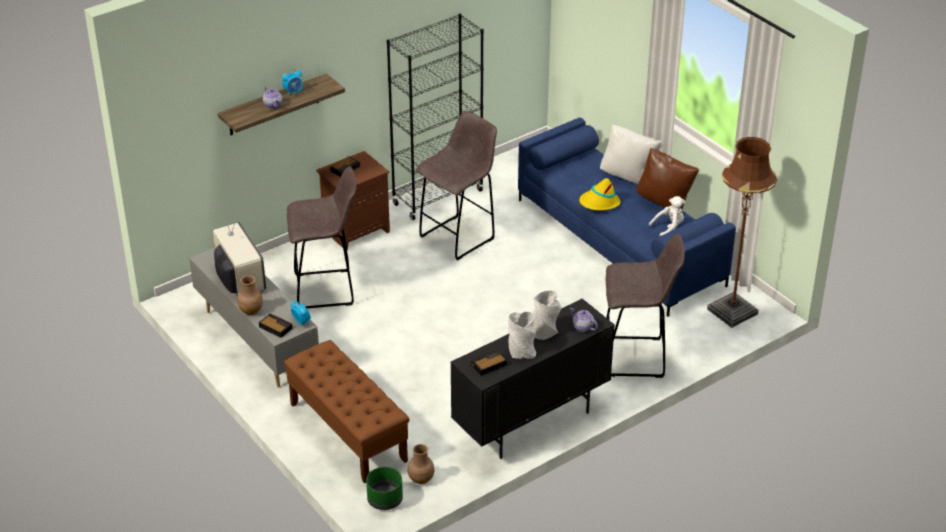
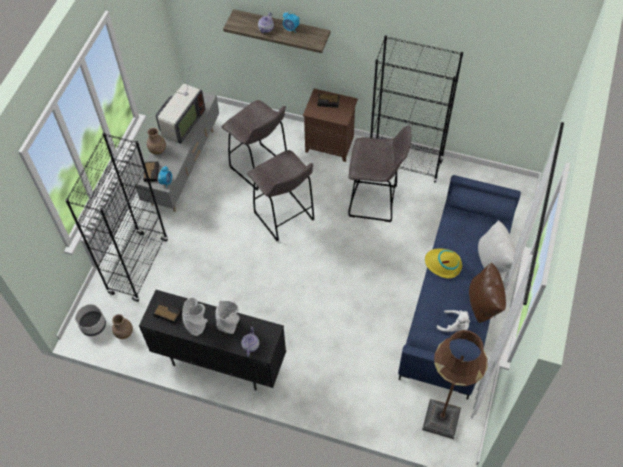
camera: 55 degrees right, 20 degrees up
(347, 432) = (138, 266): brown bench -> black bookcase
(384, 500) = (93, 325): green planter -> grey planter
(636, 357) = (337, 385): grey stool -> grey stool (285, 218)

